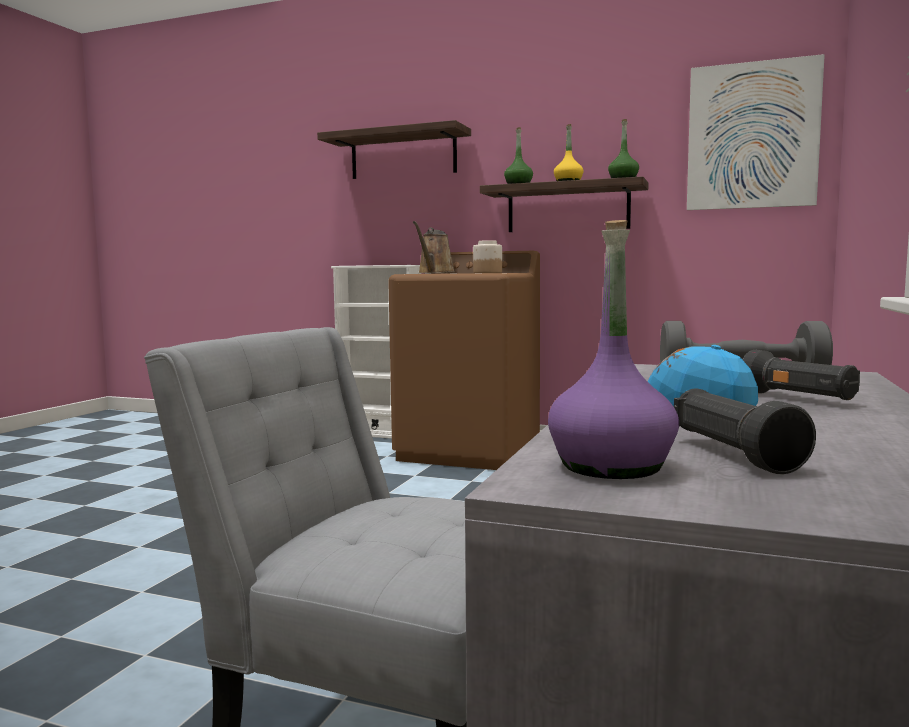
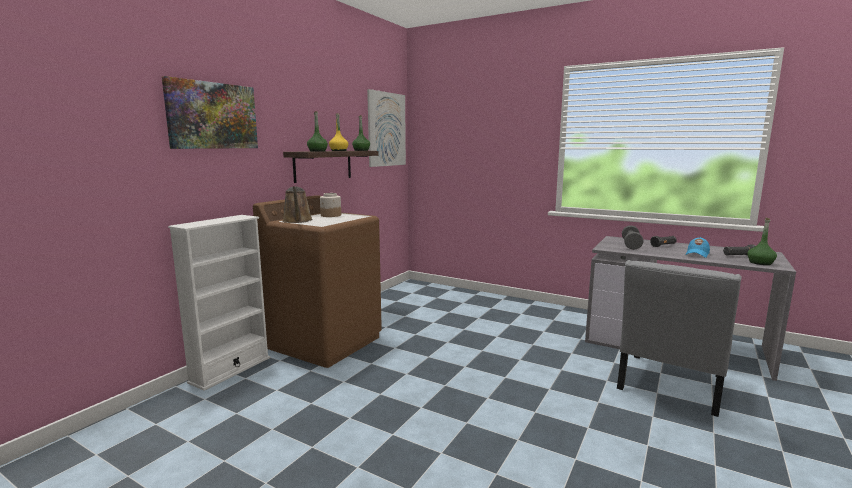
camera: 80 degrees left, 5 degrees up
(403, 155) = (212, 116): shelf -> picture
(434, 273) = (297, 221): brown watering can -> brown watering can turned 45 degrees clockwise
(611, 467) = (760, 263): purple bottle -> green bottle

